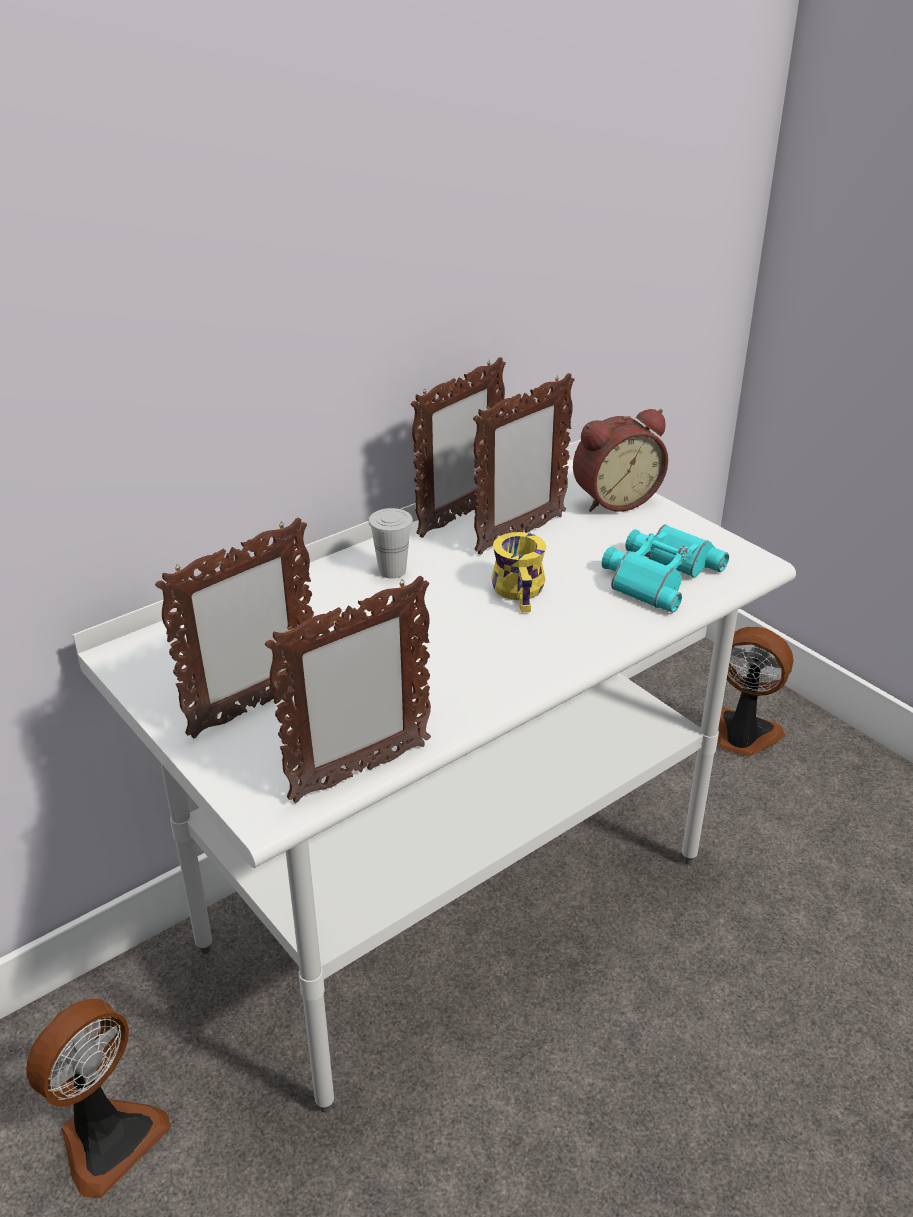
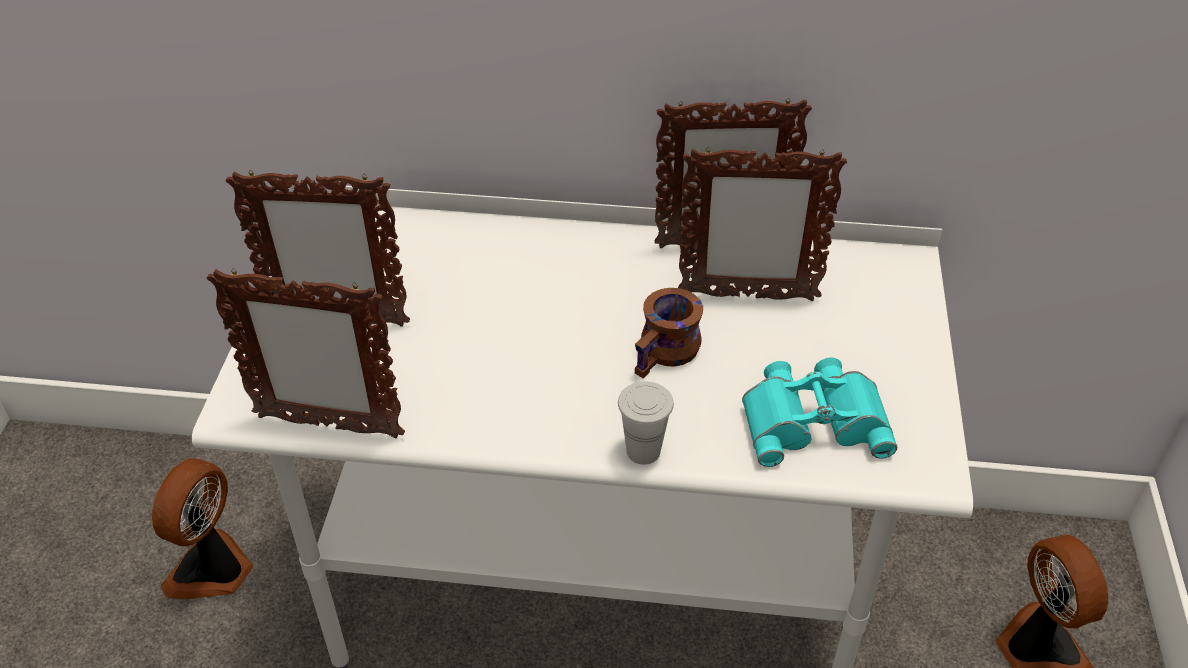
camera: 45 degrees right, 10 degrees up
(107, 1137) = (213, 570): fan -> fan turned 120 degrees clockwise
(392, 571) = (593, 265): white cup -> white cup (643, 451)
(523, 591) = (668, 354): yellow mug -> brown mug
(614, 499) = (893, 313): alarm clock -> none

